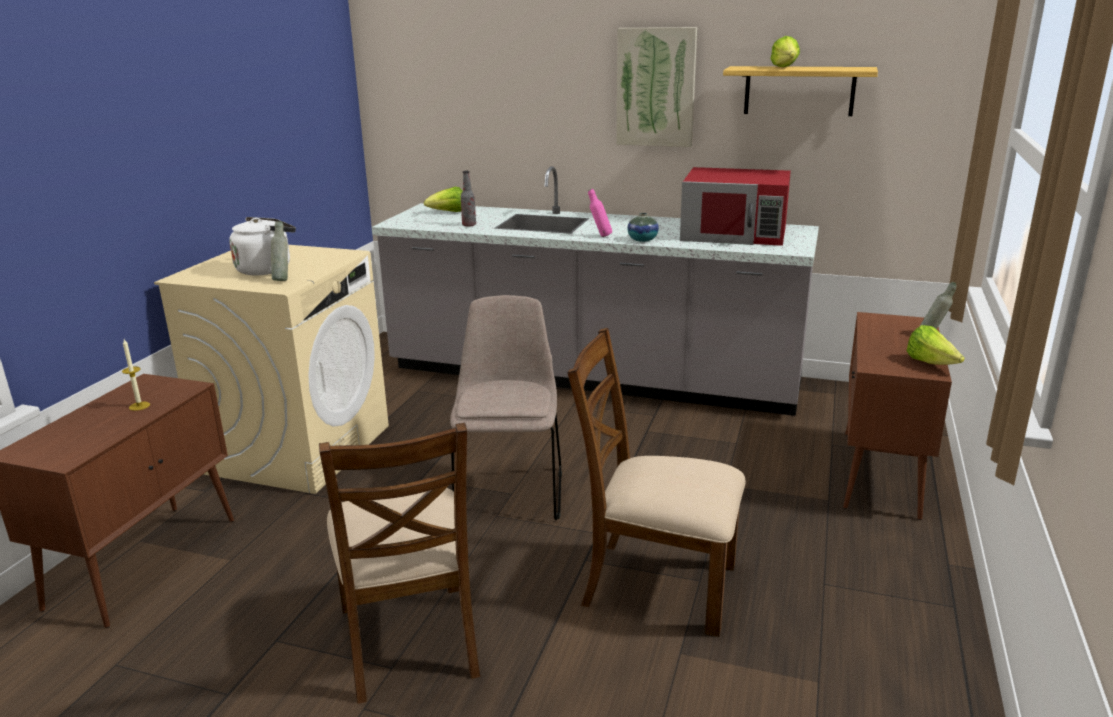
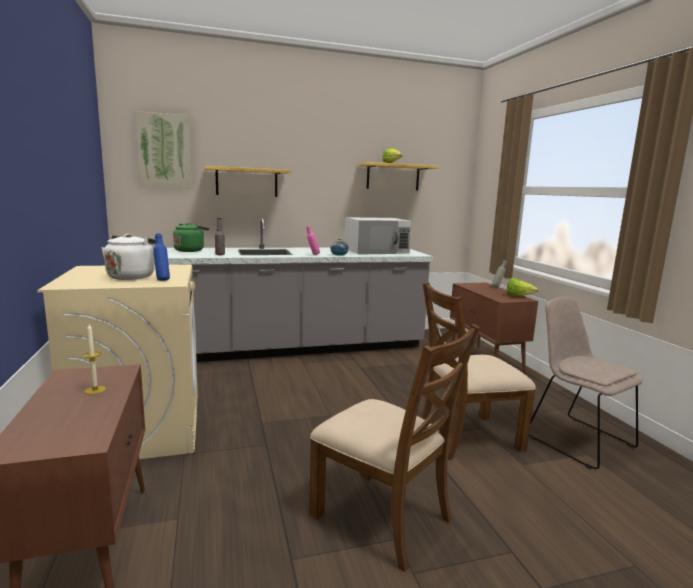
camera: 35 degrees left, 10 degrees down
(282, 280) = (162, 280): grey bottle -> blue bottle
(448, 213) = (190, 250): lettuce -> green kettle
(509, 491) = (327, 414): beige chair -> beige chair (576, 439)
(539, 106) = (247, 182): none -> shelf
(656, 87) = (319, 173): picture -> picture (164, 151)
(735, 233) = (376, 251): red microwave -> white microwave

